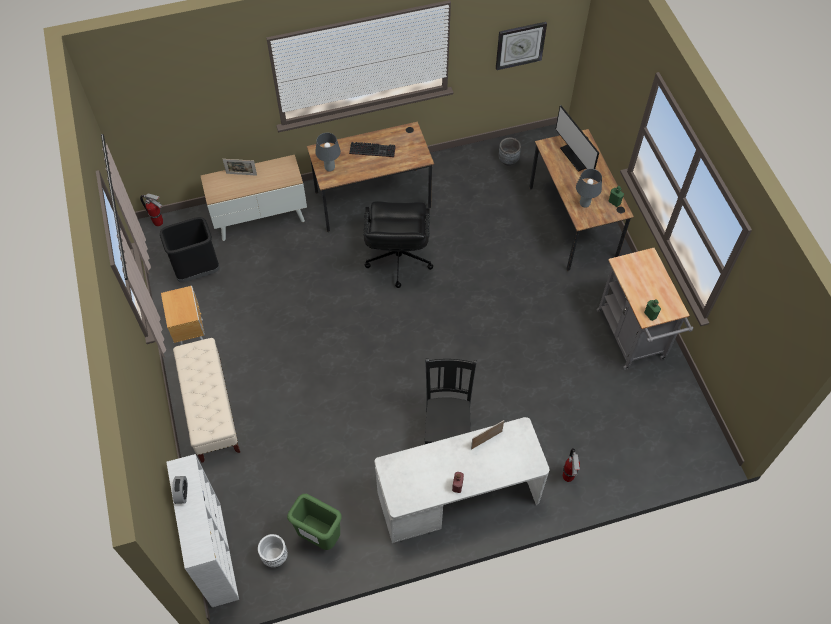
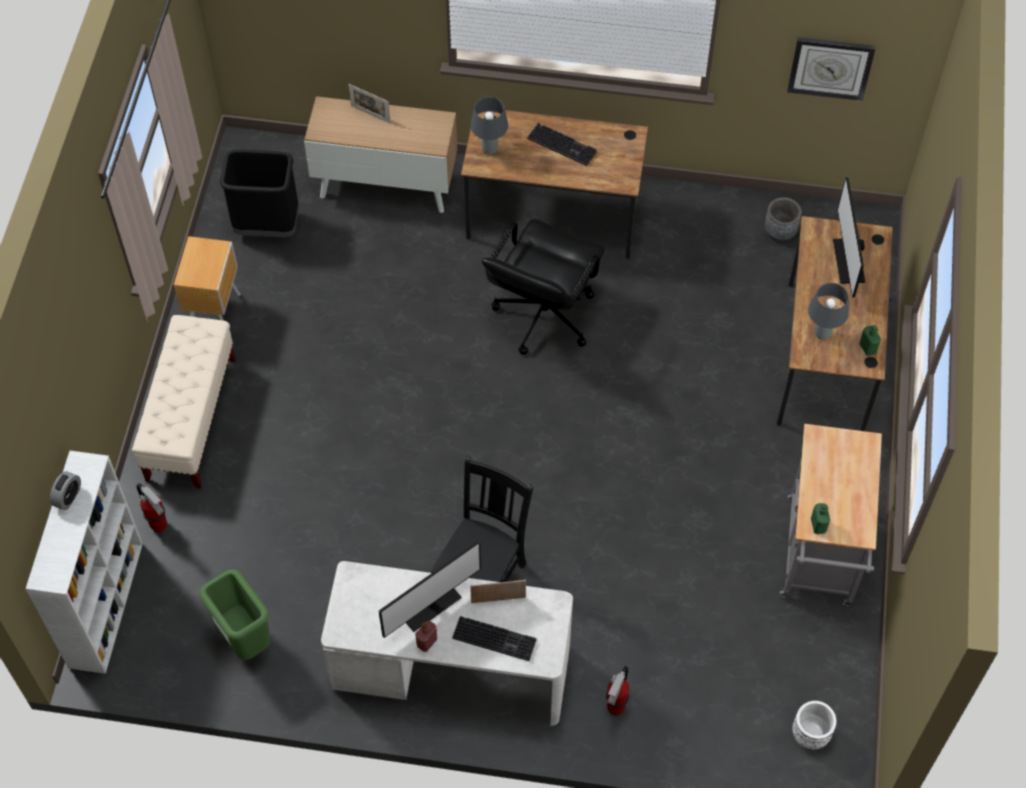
camera: 25 degrees right, 0 degrees up
(159, 223) = (249, 141): fire extinguisher -> fire extinguisher (159, 526)
(275, 556) = (176, 639): white planter -> white planter (810, 734)
(446, 462) = (429, 605): none -> monitor
(498, 464) = (496, 638): none -> keyboard

